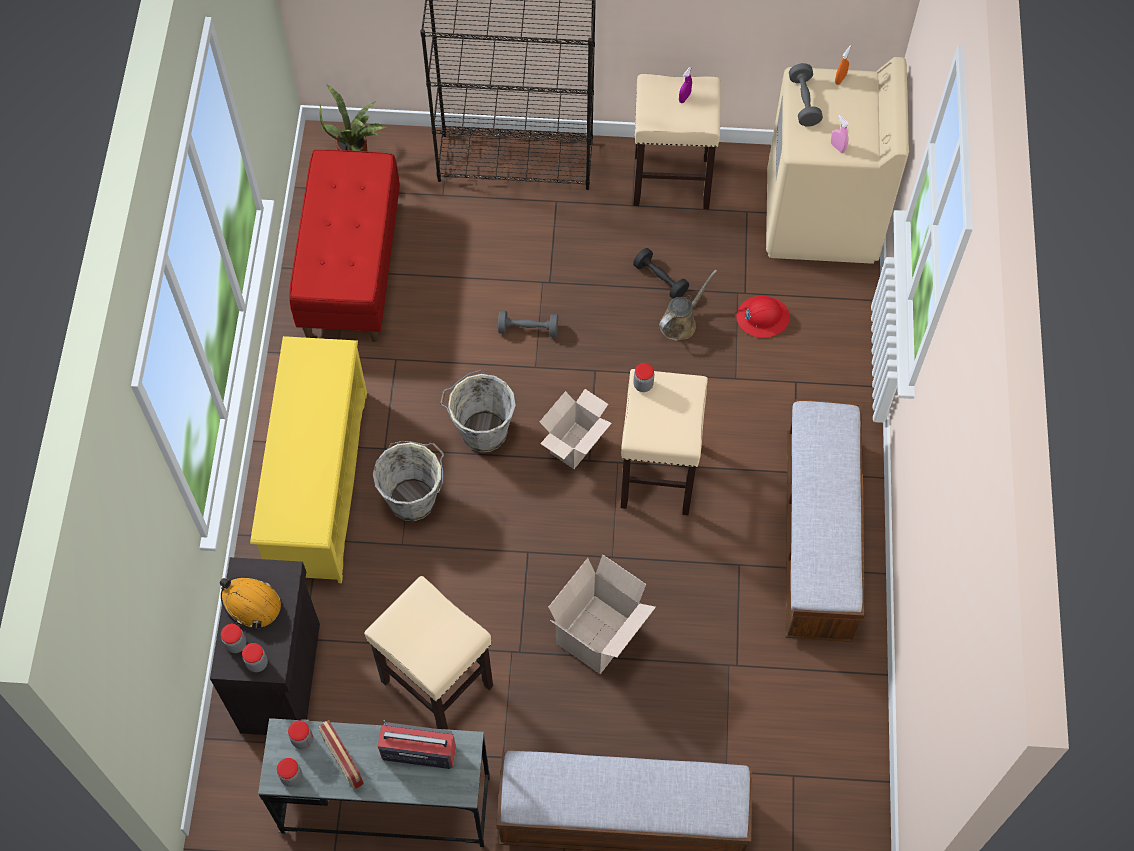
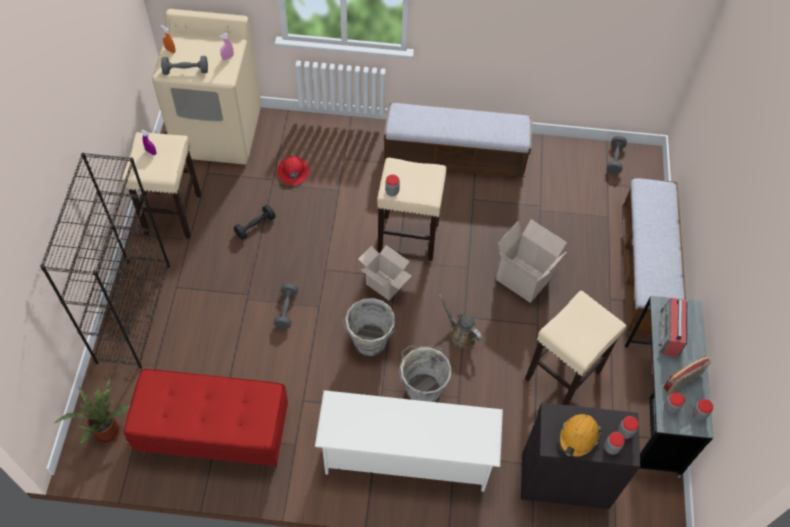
camera: 90 degrees left, 5 degrees down
(318, 482) = (406, 456): yellow shoe rack -> white shoe rack
(680, 322) = (291, 217): brown watering can -> brown watering can (461, 334)
(849, 792) = (615, 159): none -> grey dumbbell

